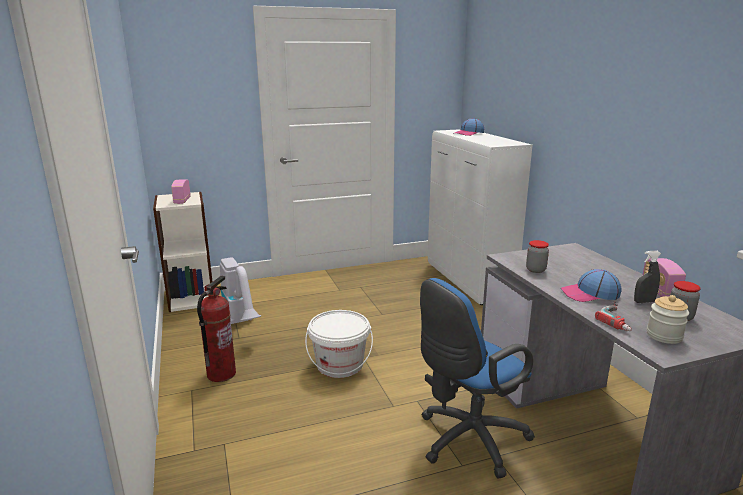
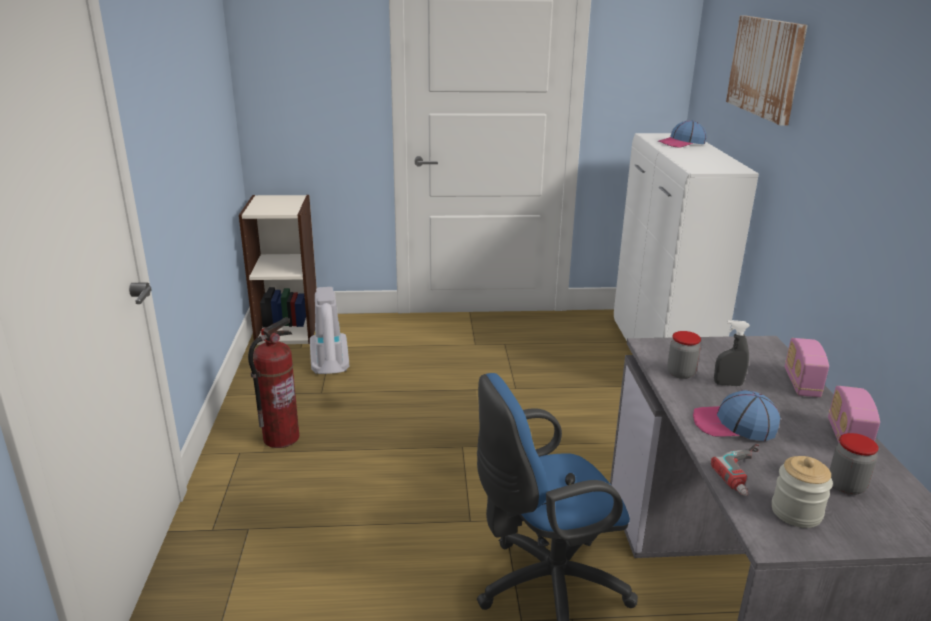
camera: 15 degrees right, 5 degrees up
(182, 200) = (278, 207): radio -> radio (801, 384)
(340, 365) = (428, 451): white bucket -> none
(527, 76) = (766, 67): none -> picture
(644, 302) = (808, 451): grey spray bottle -> grey spray bottle (727, 384)

